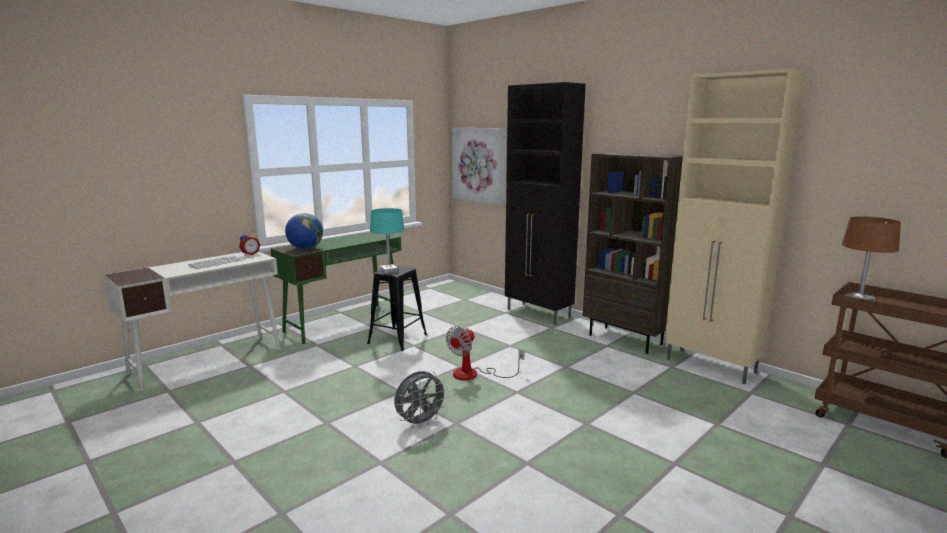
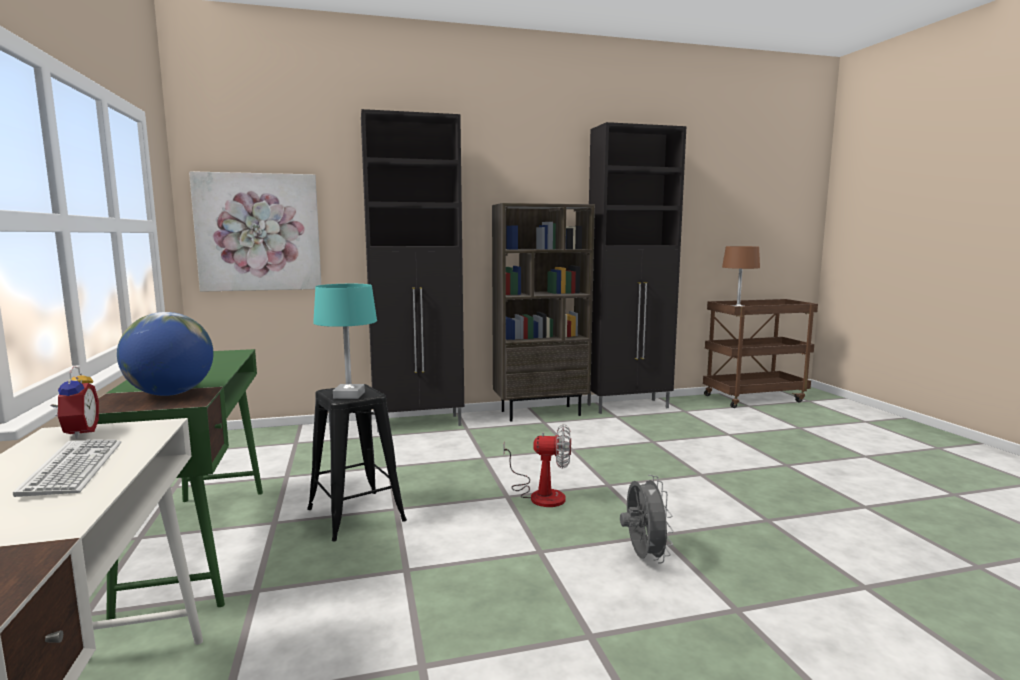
camera: 60 degrees left, 5 degrees down
(474, 374) = (540, 494): fan -> fan turned 60 degrees counterclockwise
(711, 366) = (629, 406): beige cabinet -> black cabinet

